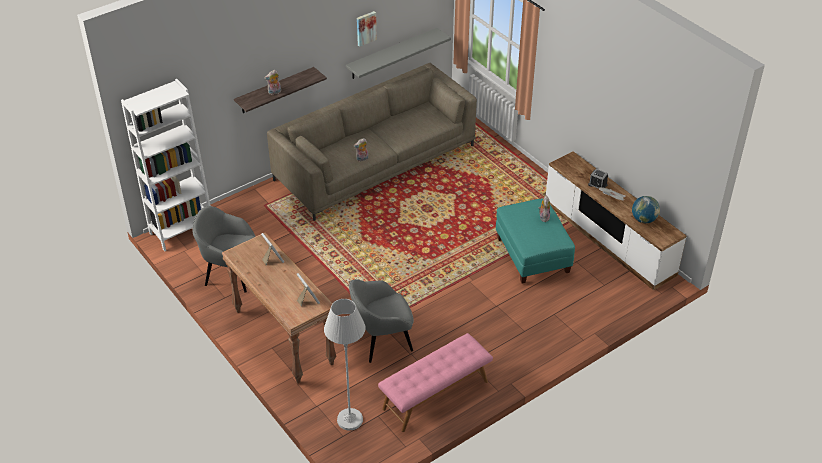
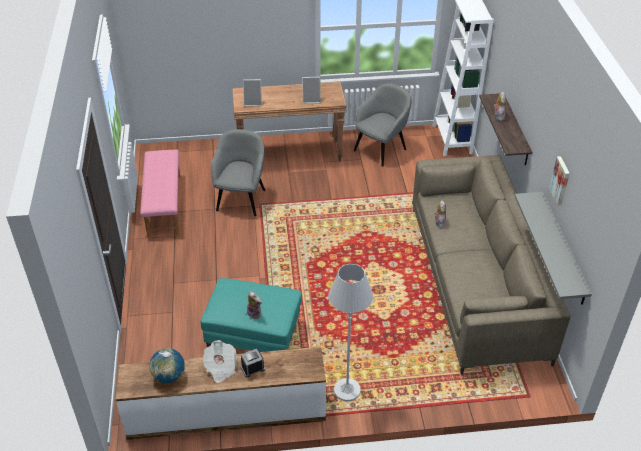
camera: 120 degrees right, 0 degrees up
(350, 420) = (186, 159): white floor lamp -> white floor lamp (347, 390)

